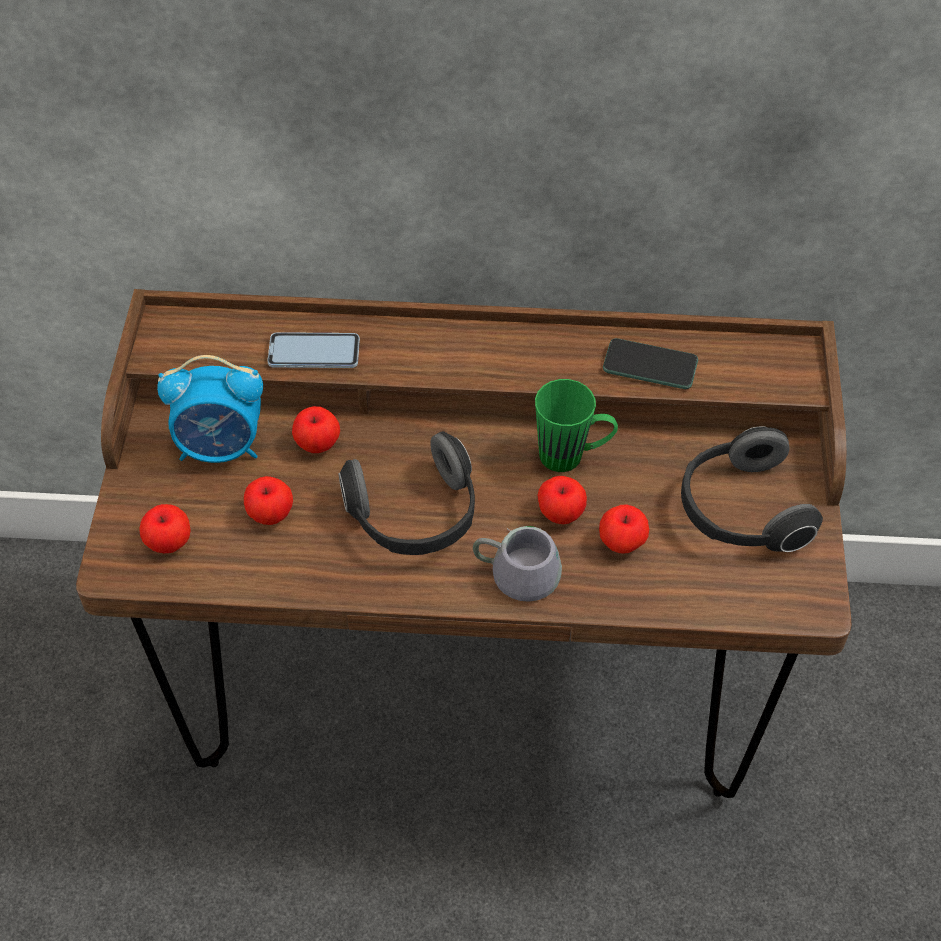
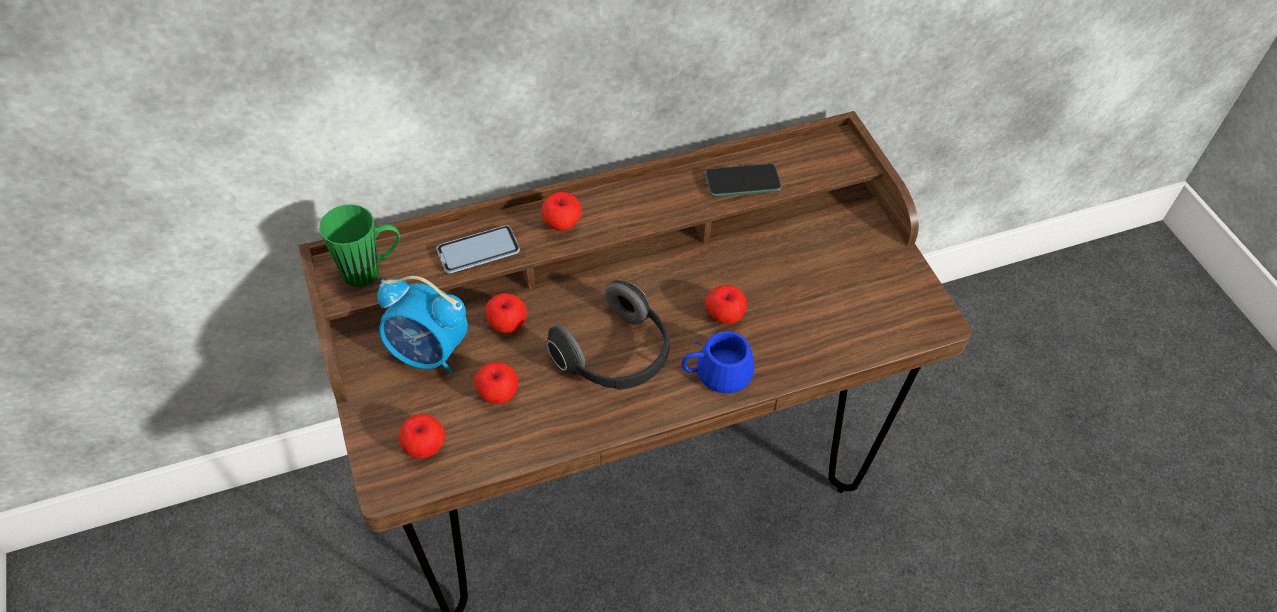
camera: 25 degrees left, 0 degrees up
(221, 447) = (428, 353): alarm clock -> alarm clock turned 45 degrees clockwise
(518, 566) = (714, 367): grey mug -> blue mug
(572, 457) = (710, 270): green mug -> green mug (371, 270)
(621, 543) = (780, 323): apple -> apple (561, 224)
(740, 511) = (851, 271): headphones -> none

